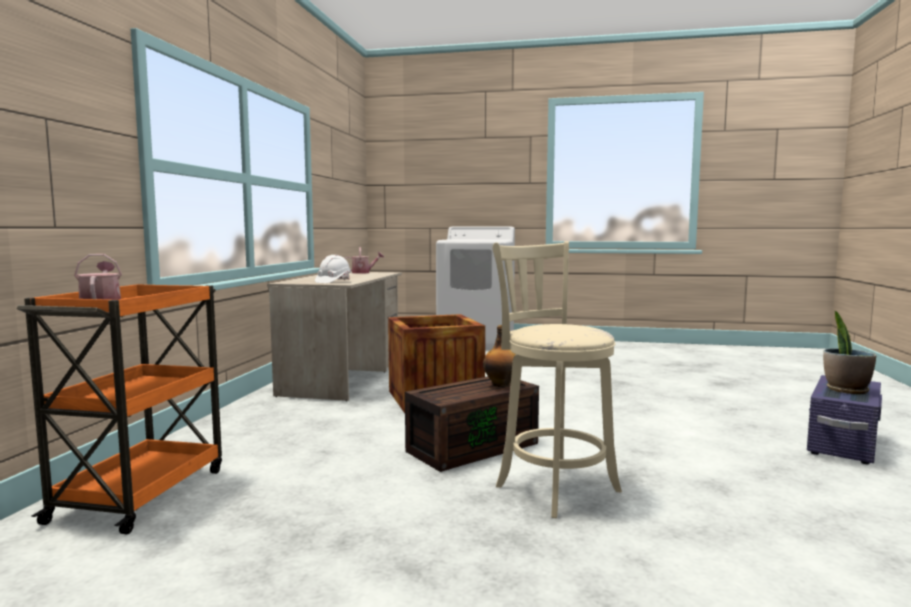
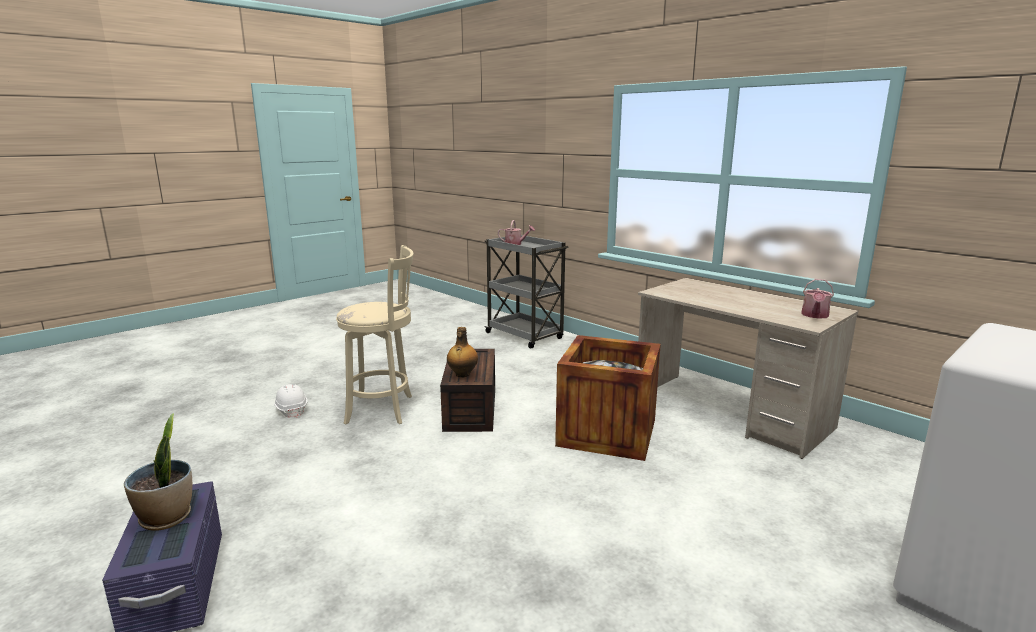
camera: 125 degrees right, 10 degrees up
(142, 493) = (525, 336): orange cart -> grey cart
(333, 281) = (678, 291): white hard hat -> white hard hat (291, 410)

